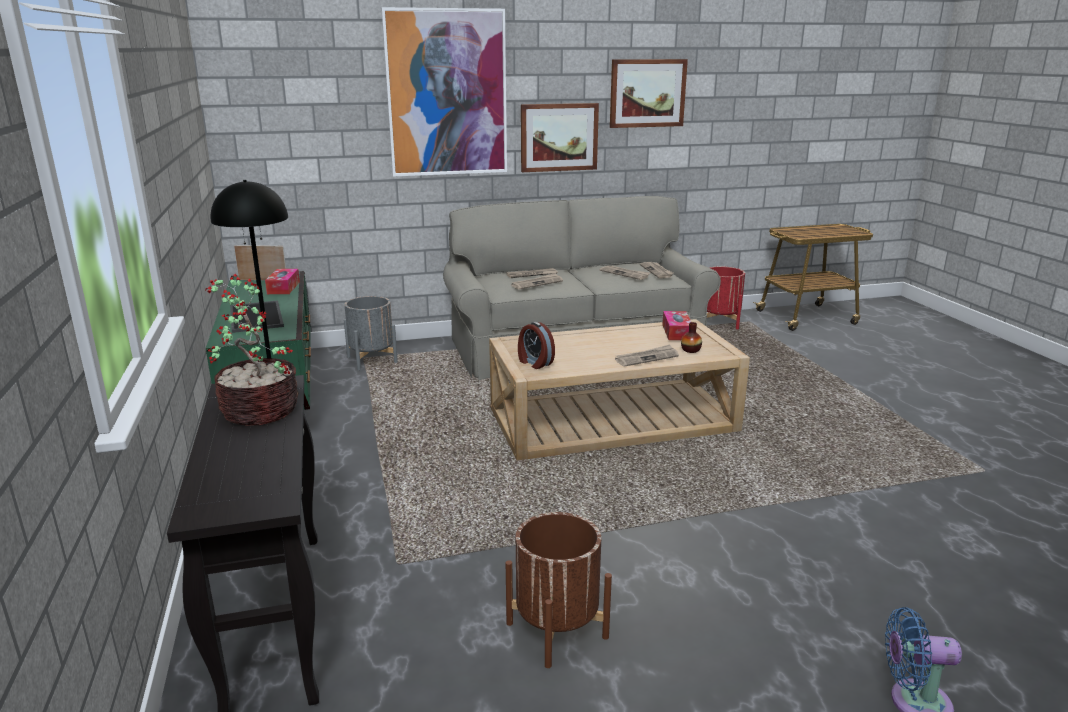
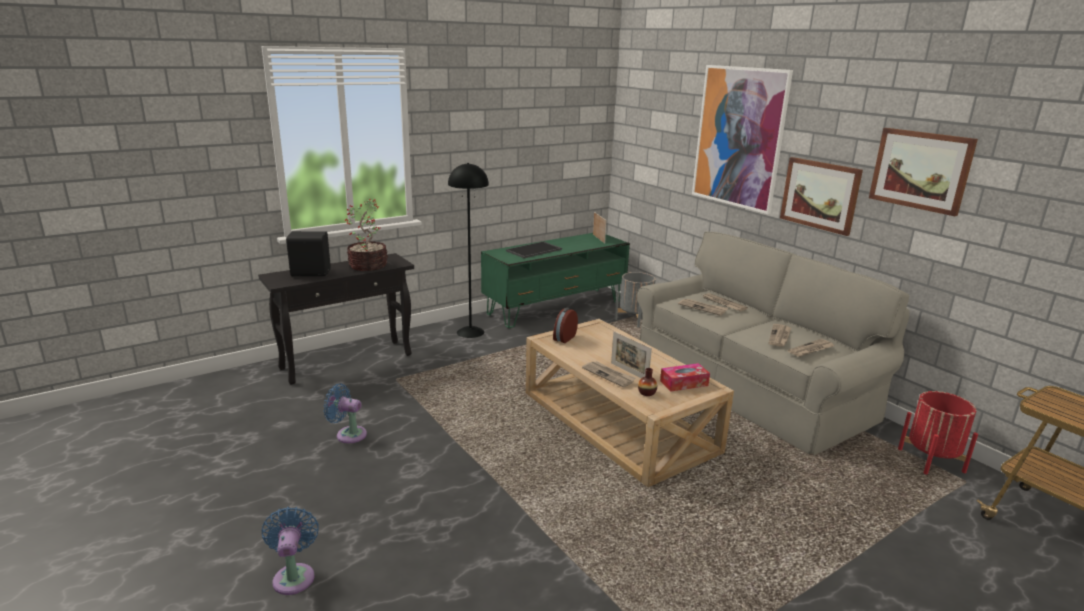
camera: 70 degrees right, 0 degrees up
(234, 467) = (310, 273): none -> black speaker
(283, 288) = (589, 245): tissue box -> none
(557, 630) = (348, 434): brown planter -> blue fan
(641, 349) = (629, 372): none -> picture frame

